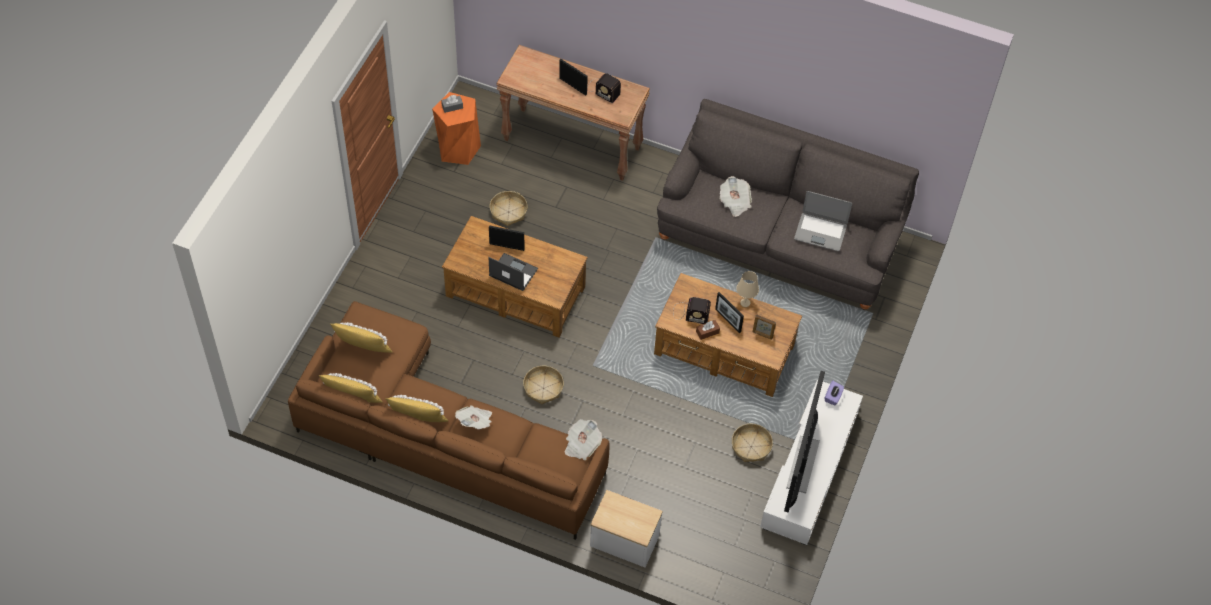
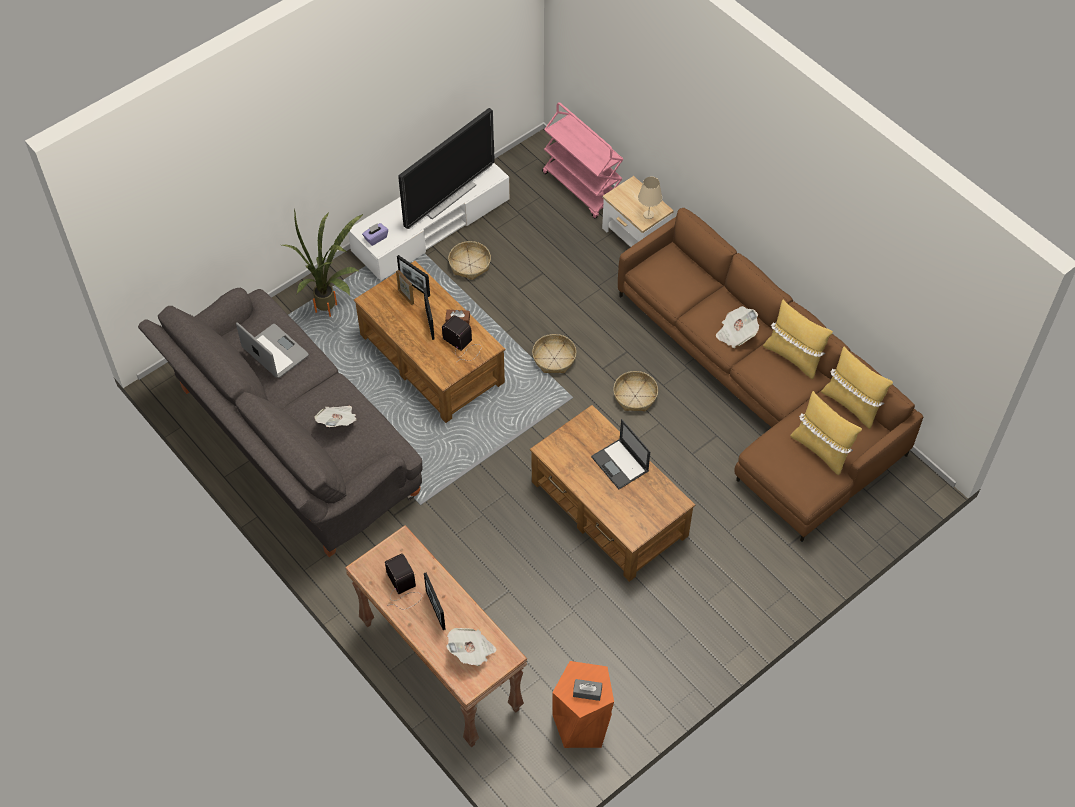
camera: 150 degrees left, 0 degrees up
(506, 246) = (611, 496): picture frame -> picture frame (414, 286)
(508, 212) = (566, 608): basket -> basket (554, 358)
(581, 445) = (644, 273): newspaper -> newspaper (471, 651)
(702, 572) = (582, 188): none -> pink cart
(745, 302) = (399, 333): beige table lamp -> beige table lamp (648, 215)
(831, 353) = (331, 312): none -> potted plant

